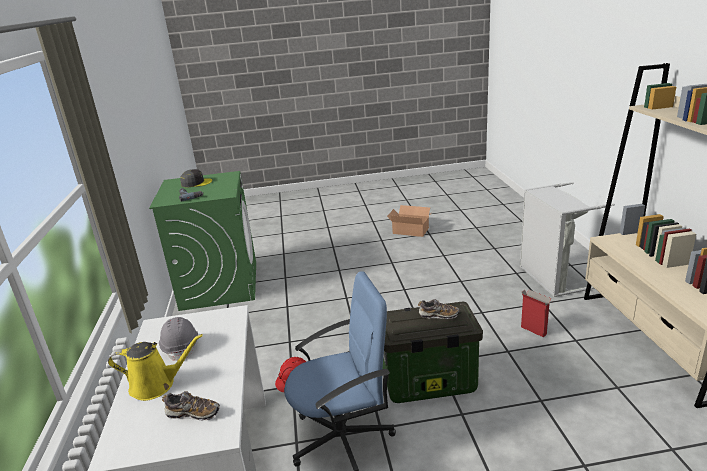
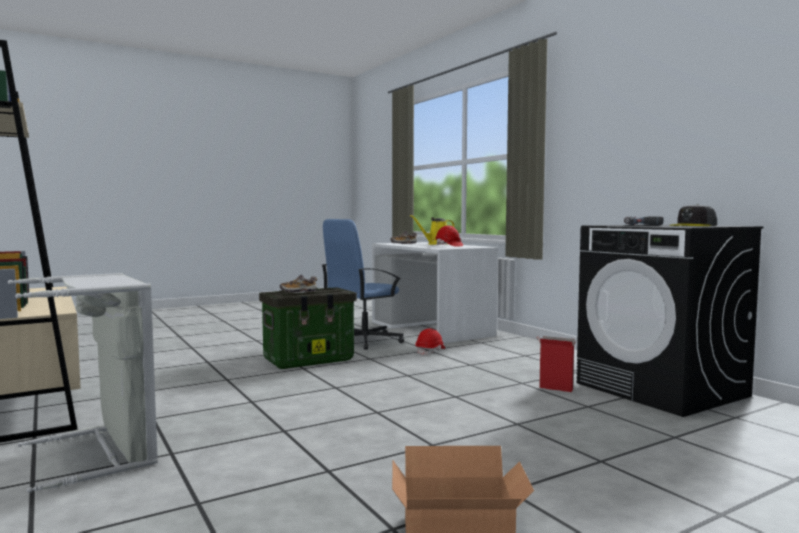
camera: 155 degrees right, 20 degrees down
(181, 346) = (448, 246): grey hard hat -> red hard hat
(220, 285) = (662, 390): green washing machine -> black washing machine
(534, 331) = (186, 394): cardboard box -> cardboard box (555, 388)

